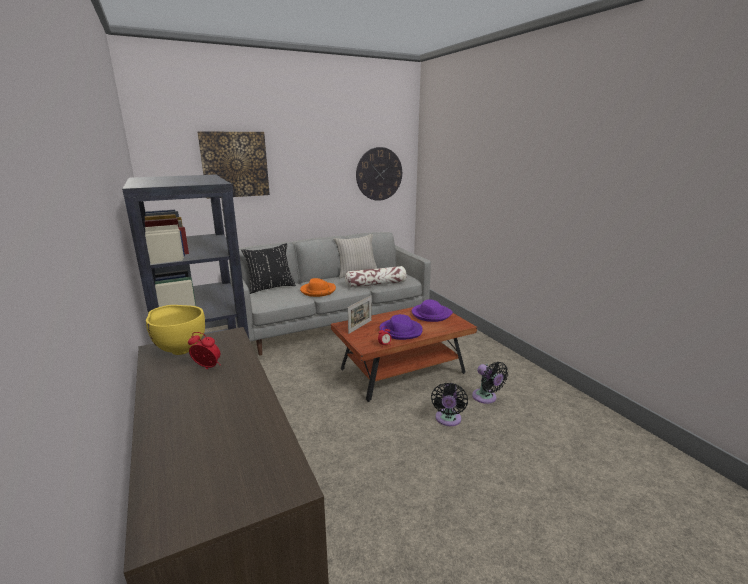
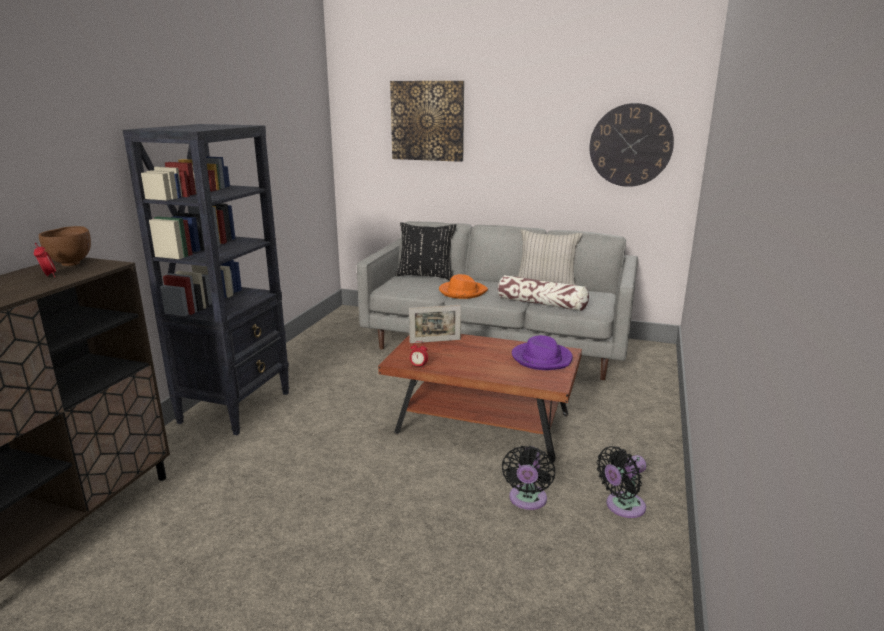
camera: 45 degrees right, 0 degrees up
(180, 349) = (72, 263): yellow bowl -> brown bowl
(401, 331) = (466, 361): purple hat -> none
(447, 420) = (439, 493): black fan -> black fan (622, 507)

